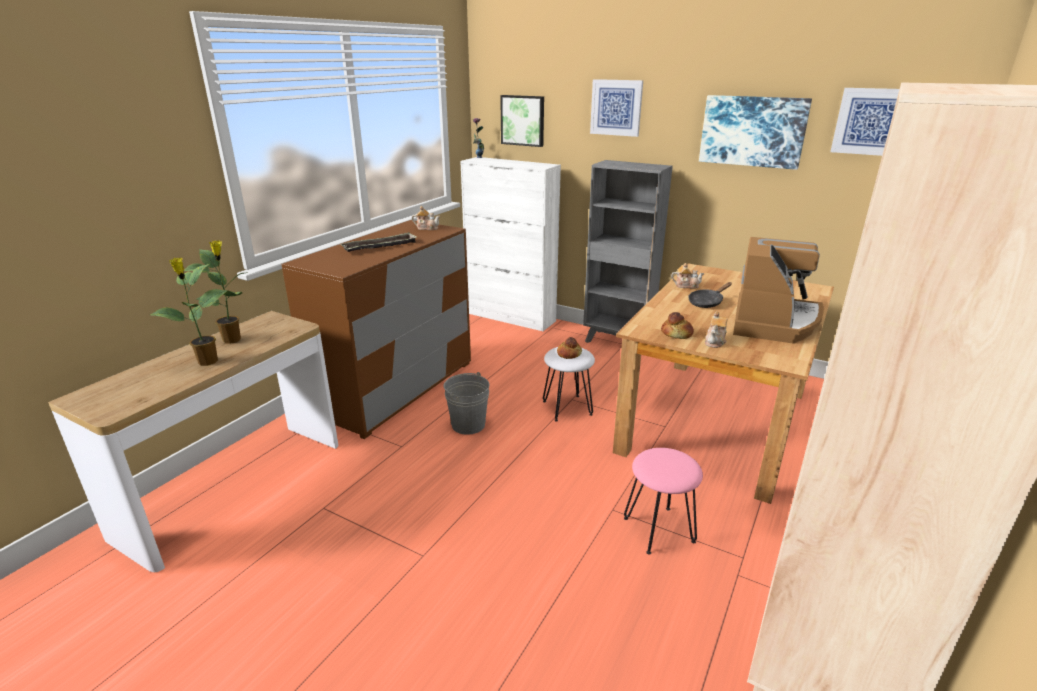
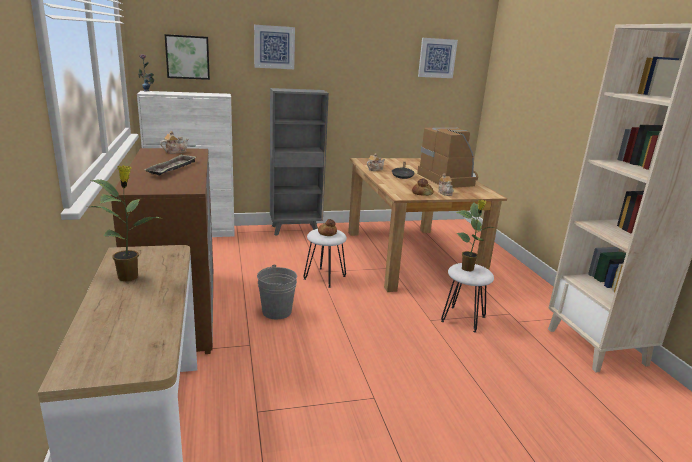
camera: 45 degrees left, 5 degrees down
(207, 362) = (148, 298): potted plant -> potted plant (468, 269)
(658, 530) = (463, 319): pink stool -> white stool
(752, 131) = (372, 64): picture -> none

